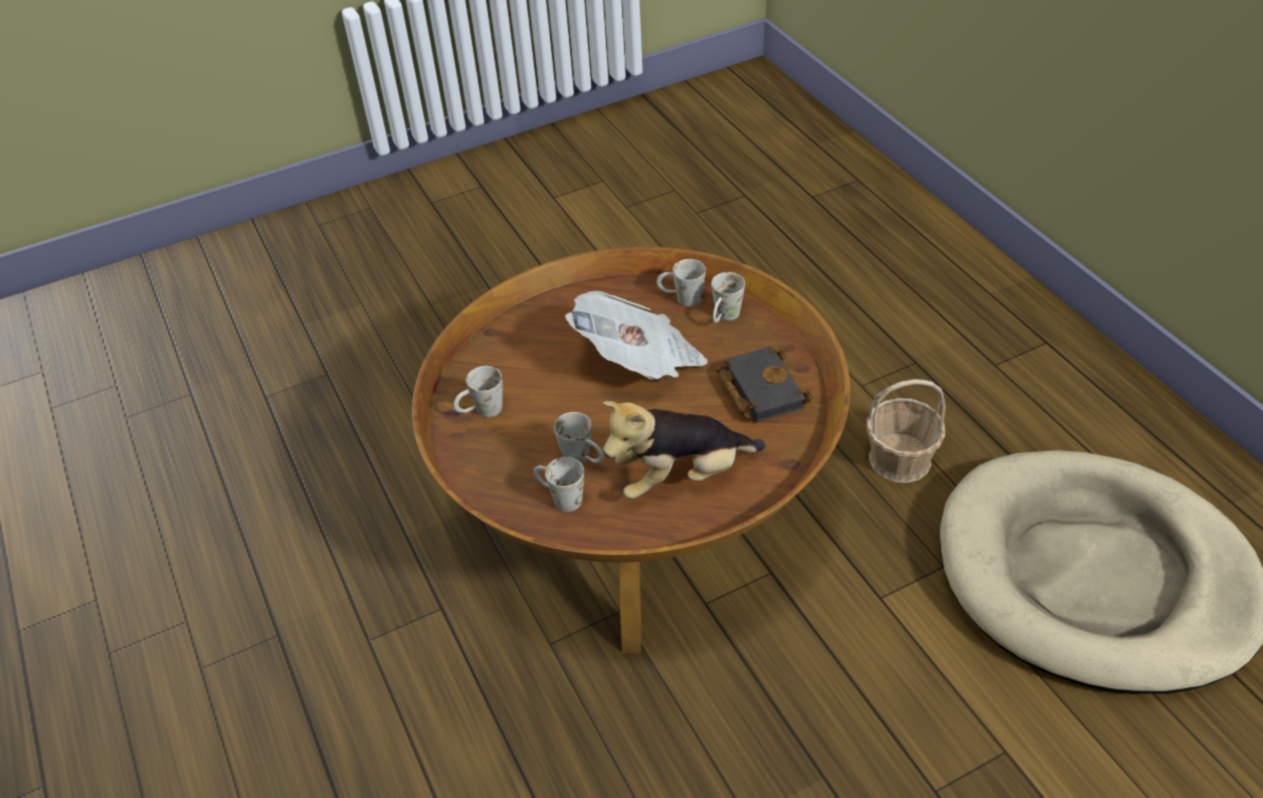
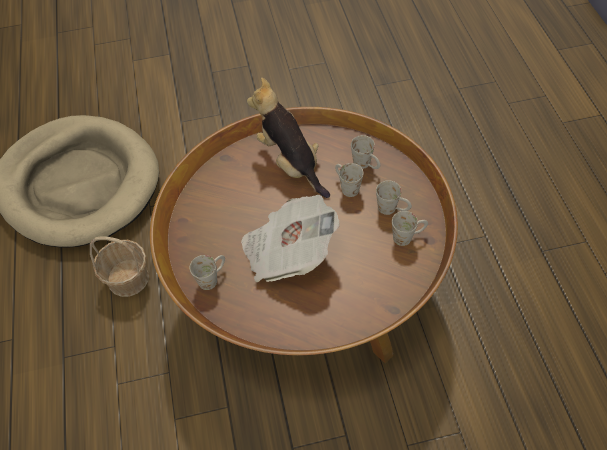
camera: 165 degrees left, 10 degrees up
(681, 299) = (236, 305): white mug -> white mug (392, 209)
(681, 477) = (291, 163): plush toy -> plush toy turned 120 degrees counterclockwise
(759, 389) = (218, 210): black book -> none

